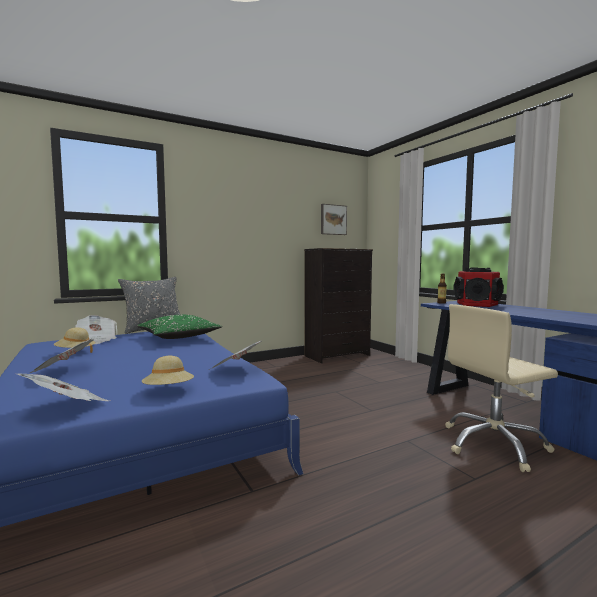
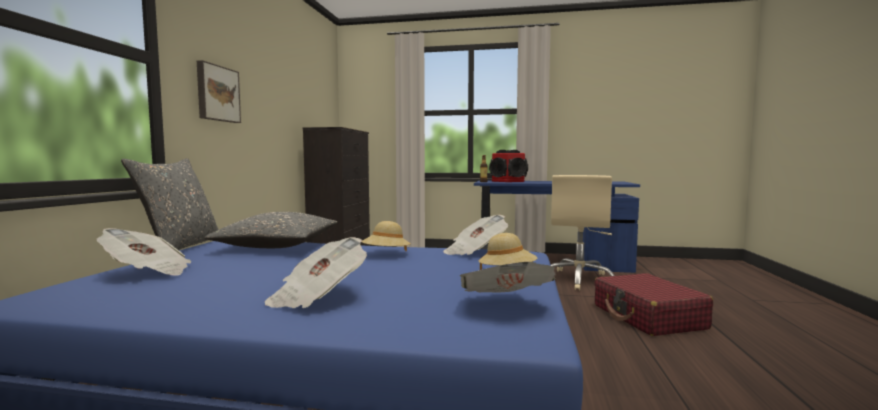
camera: 50 degrees left, 0 degrees up
(75, 352) = (203, 286): beige hat -> beige hat (386, 254)
(179, 337) = (277, 245): green pillow -> grey pillow
(333, 220) = (317, 94): picture -> picture (217, 93)
(447, 519) = (648, 317): none -> red suitcase

